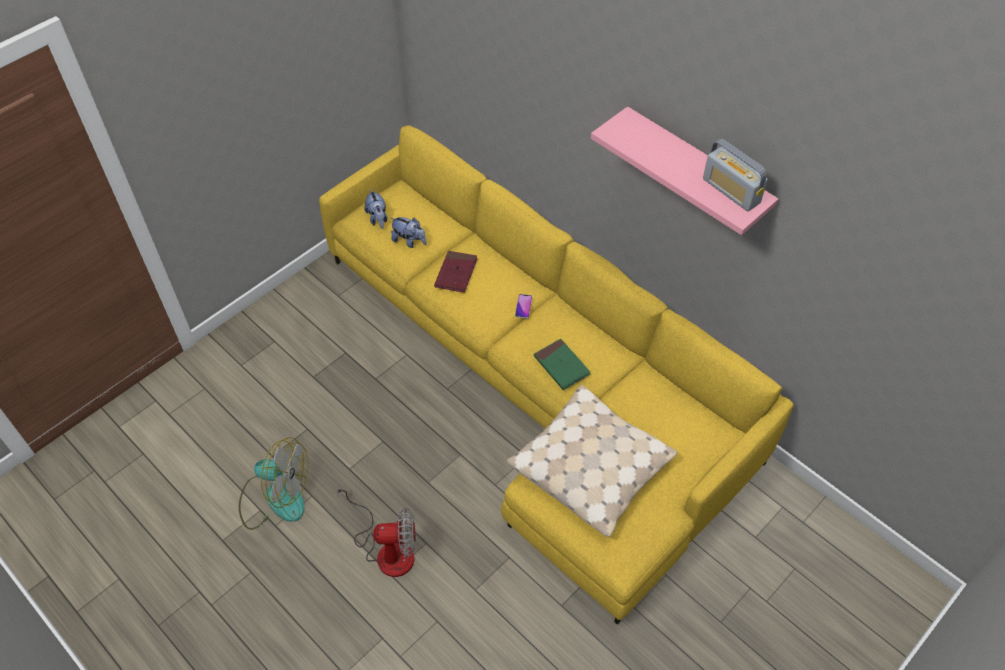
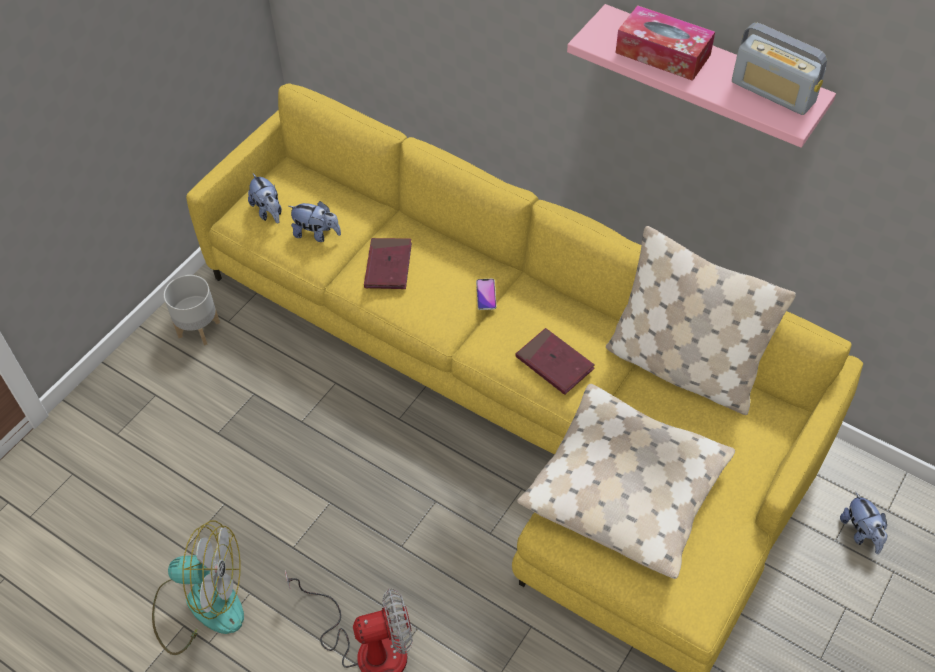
camera: 10 degrees left, 0 degrees up
(316, 298) = (199, 328): none -> grey planter
(561, 366) = (554, 363): green book -> red book
(658, 150) = (662, 54): none -> tissue box
(658, 385) = (683, 367): none -> beige pillow
(777, 535) = (861, 533): none -> plush toy

